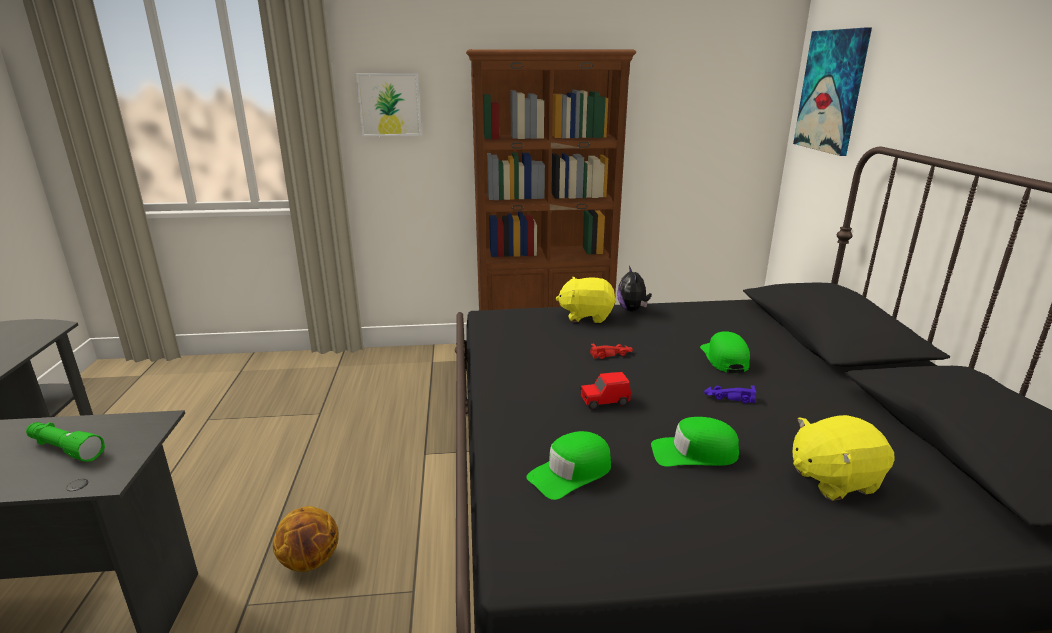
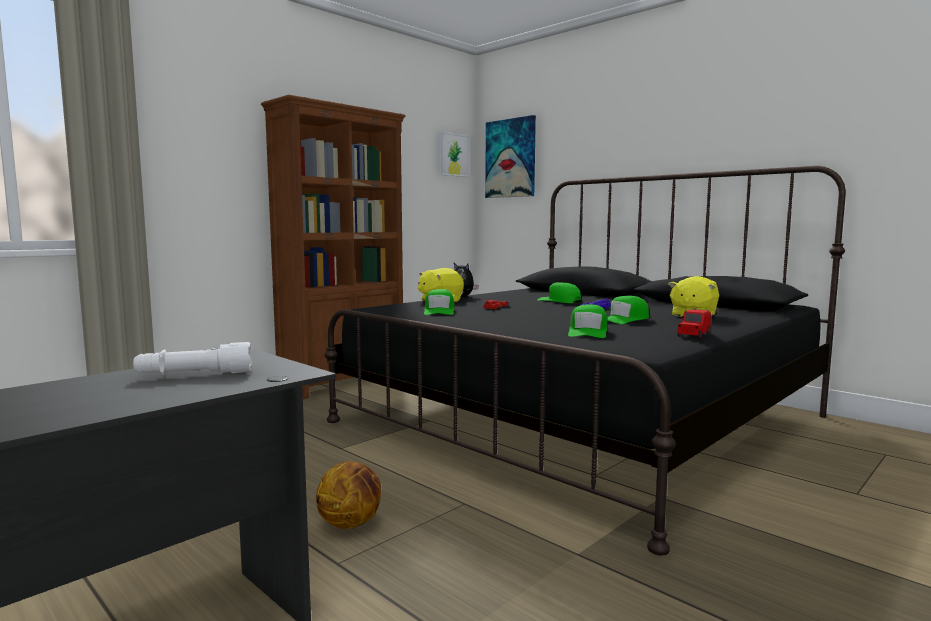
camera: 40 degrees left, 15 degrees down
(65, 449) = (195, 375): green flashlight -> white flashlight
(390, 104) = (186, 144): picture -> picture (453, 155)
(532, 346) = (439, 311): none -> green cap
(604, 401) = (539, 317): red toy car -> red toy car (693, 335)

